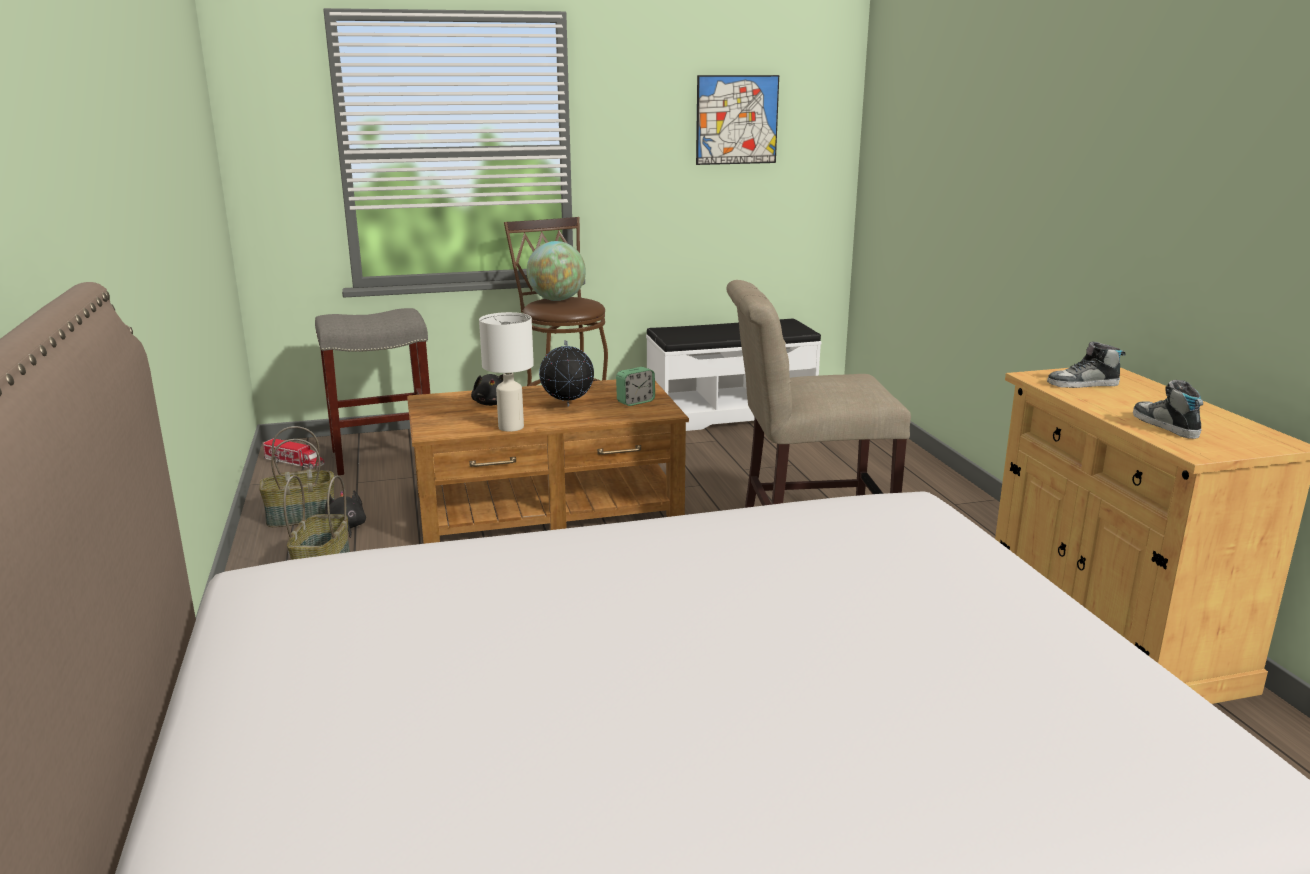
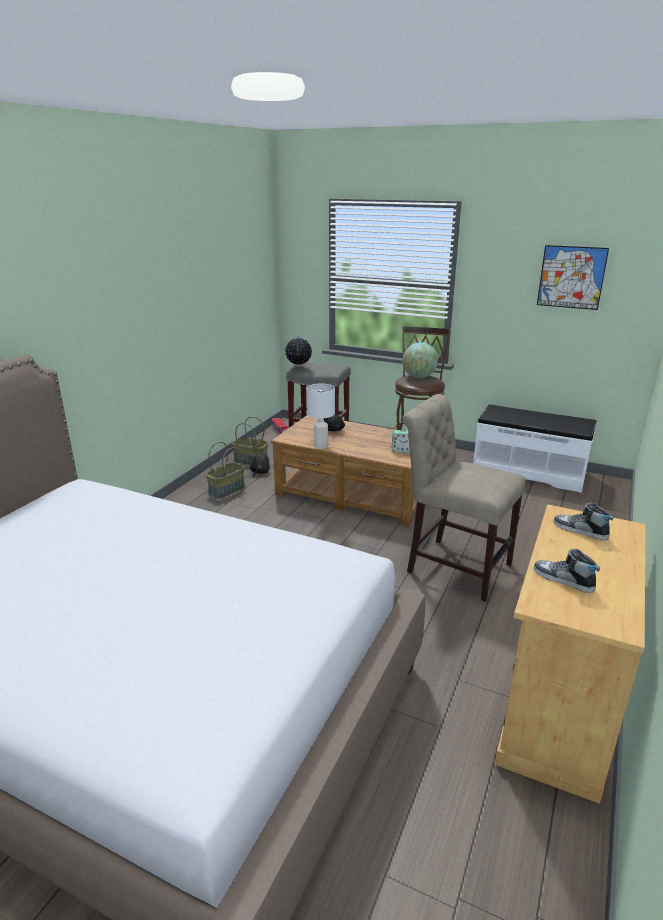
camera: 40 degrees right, 5 degrees up
(567, 406) = (365, 442): globe -> globe (298, 367)
(1165, 425) = (563, 580): shoe -> shoe turned 75 degrees counterclockwise

